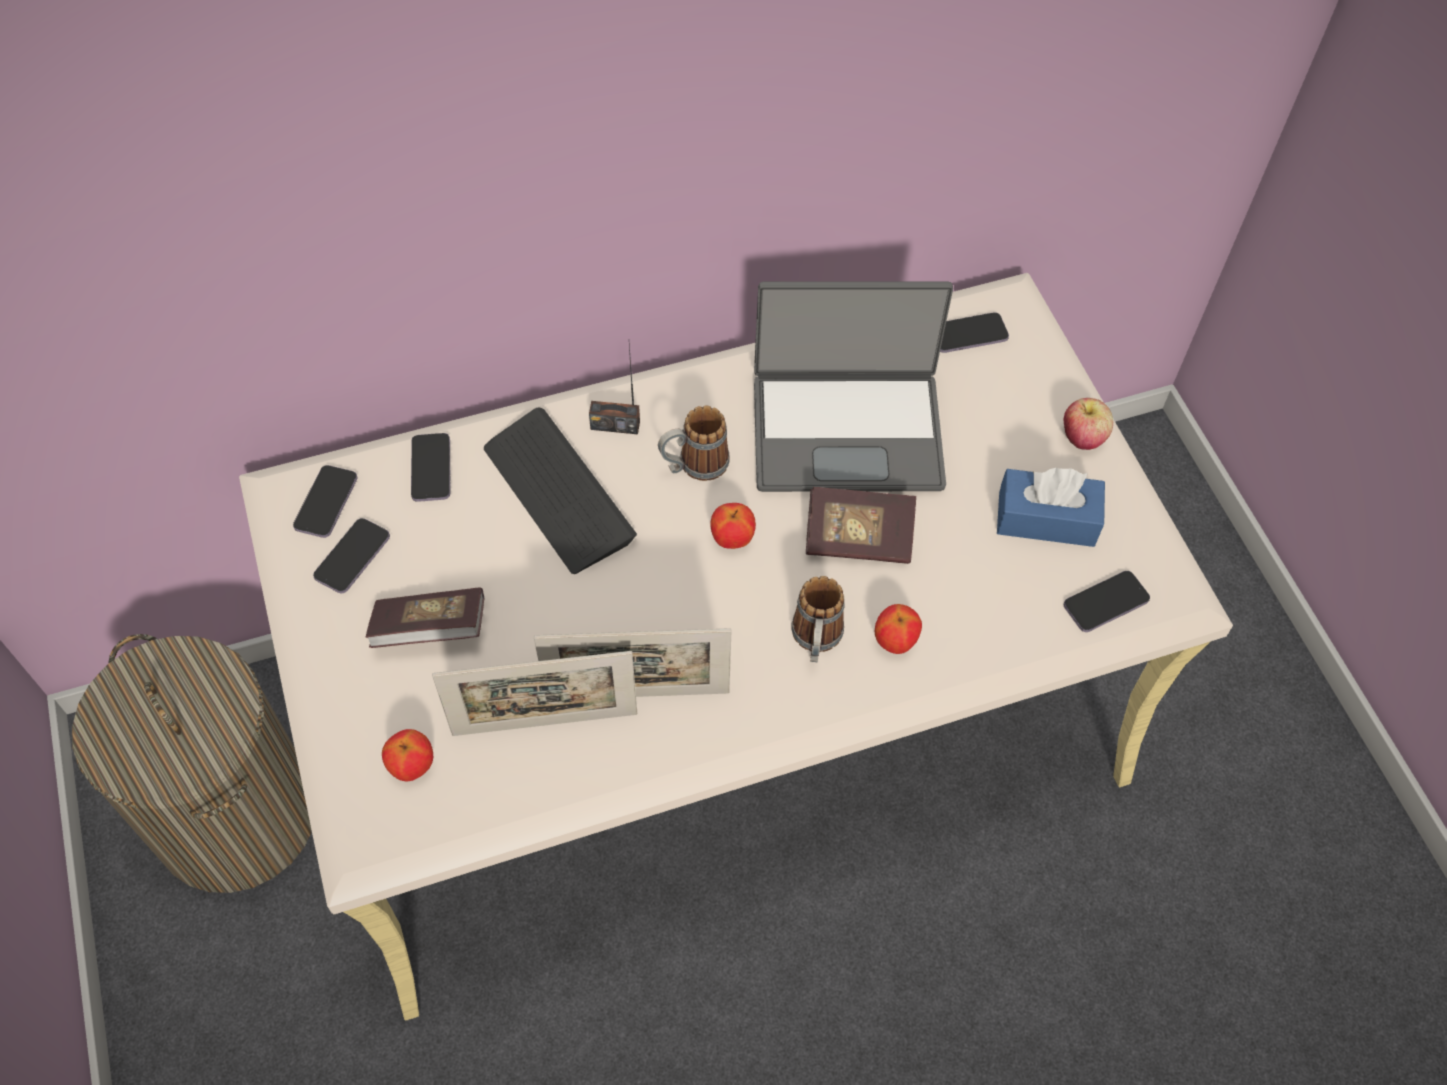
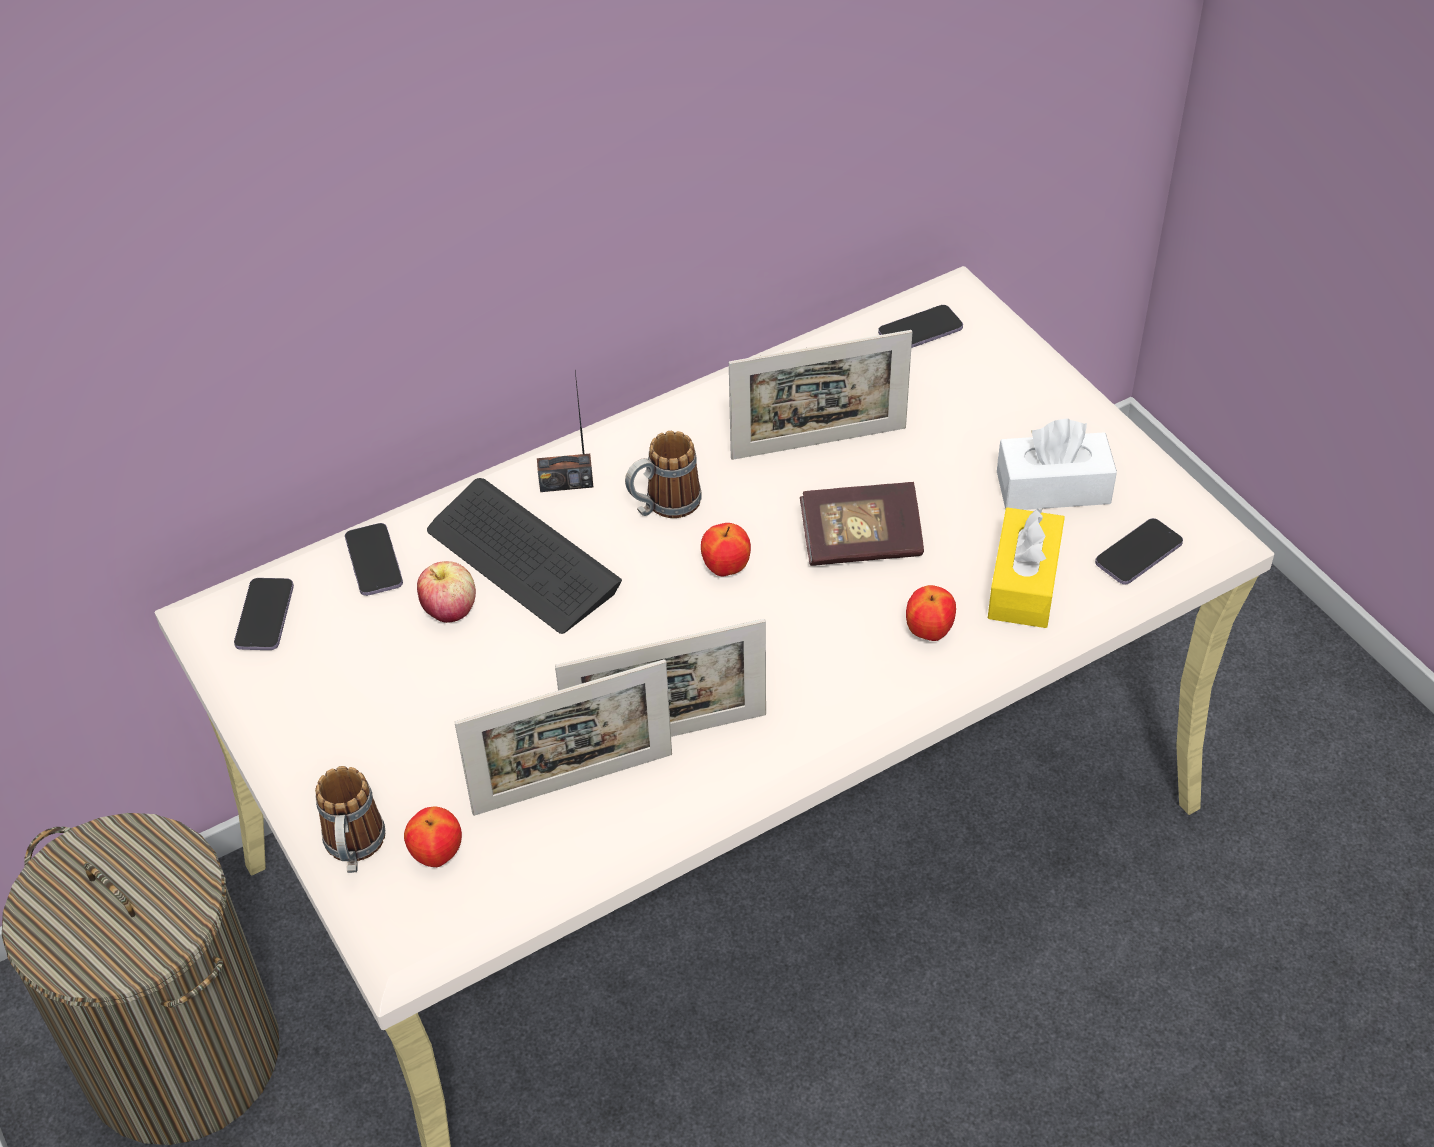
camera: 10 degrees left, 10 degrees down
(352, 557) = (310, 664): phone -> none
(430, 629) = (418, 717): book -> none
(816, 641) = (844, 648): mug -> mug (354, 850)
(847, 430) = (818, 443): laptop -> picture frame
(993, 610) = (1024, 583): none -> yellow tissue box
(1046, 519) = (1053, 488): blue tissue box -> white tissue box
(1082, 438) = (1067, 406): apple -> apple (450, 610)

